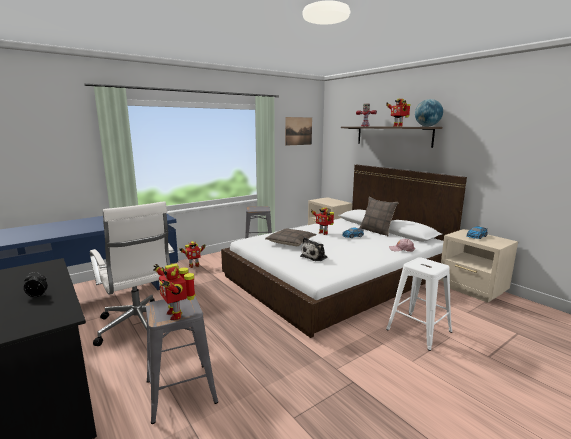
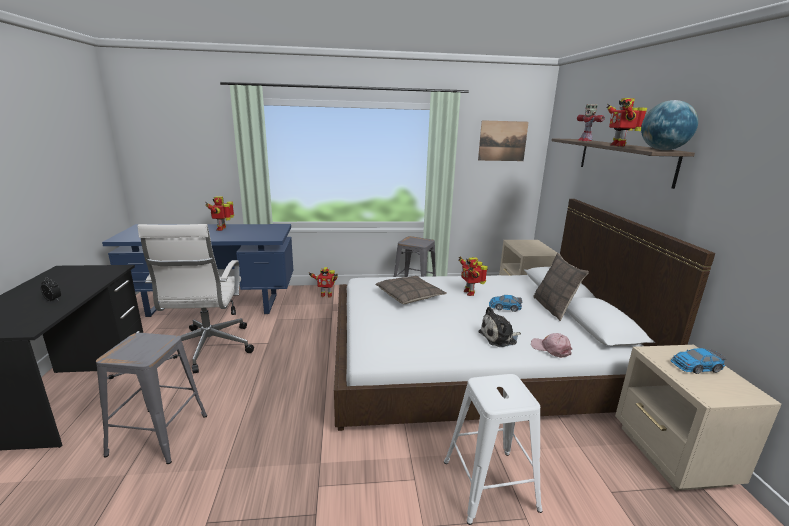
camera: 30 degrees right, 5 degrees up
(176, 314) = (132, 355): toy robot -> toy robot (222, 229)
(315, 257) = (409, 325): plush toy -> plush toy (499, 338)

